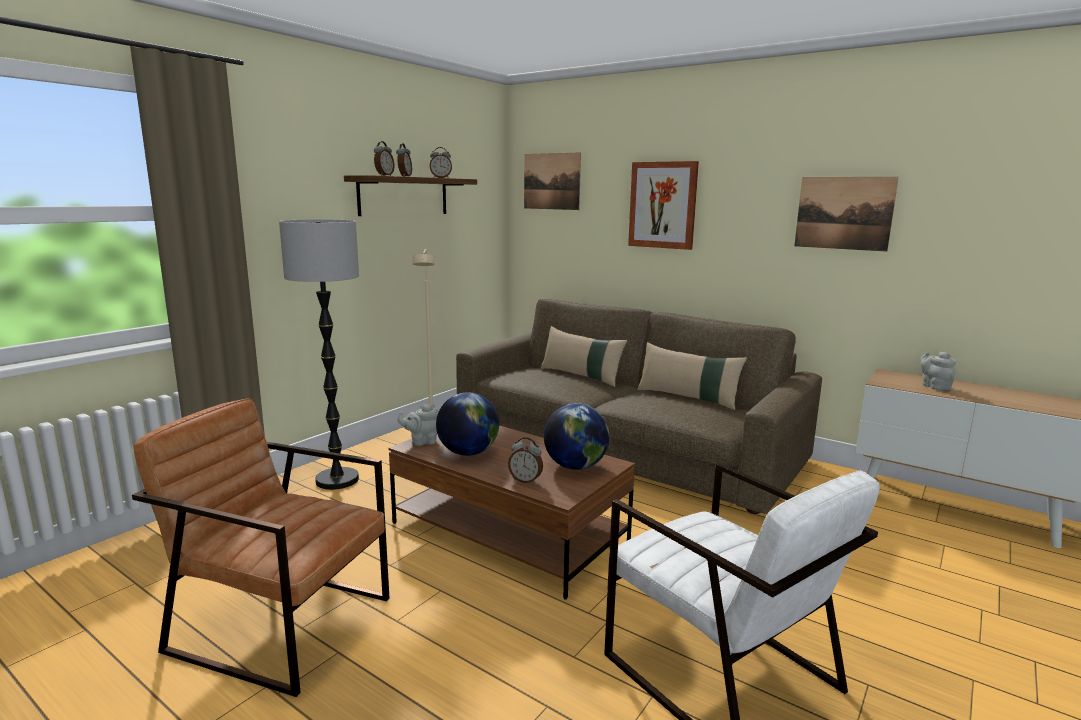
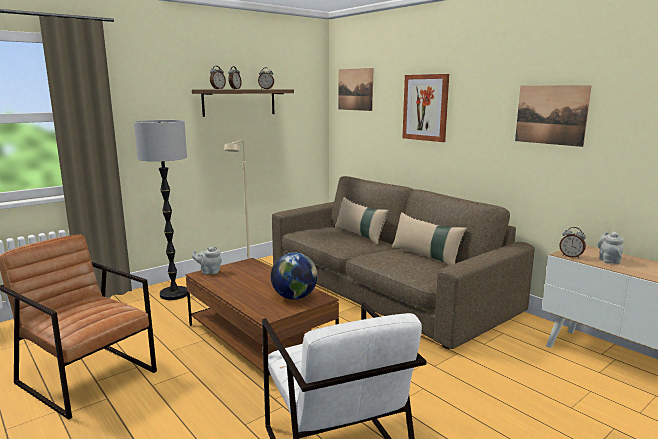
camera: 15 degrees right, 0 degrees up
(468, 453) = (231, 281): globe -> none
(525, 480) = (252, 303): alarm clock -> alarm clock (571, 256)

